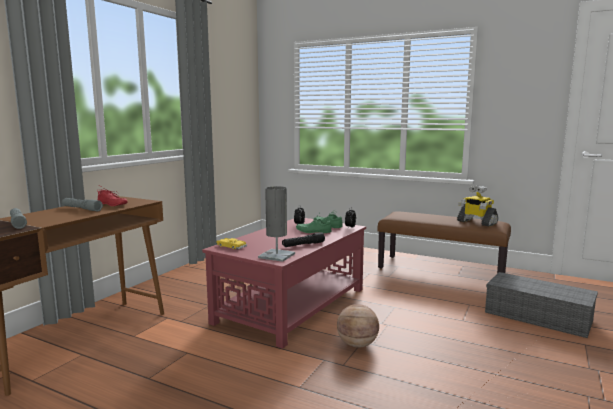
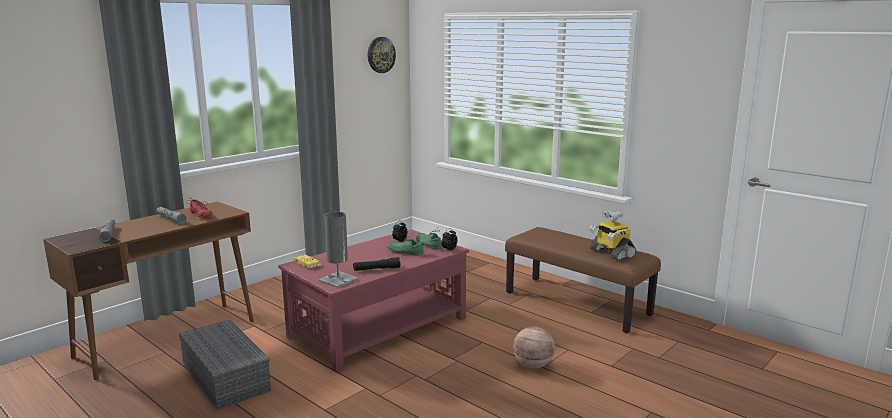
camera: 15 degrees right, 5 degrees up
(239, 76) = (381, 55): none -> wall clock
(357, 344) = (409, 377): basketball -> basketball (533, 365)
(536, 316) = (631, 373): grey storage box -> grey storage box (223, 376)

